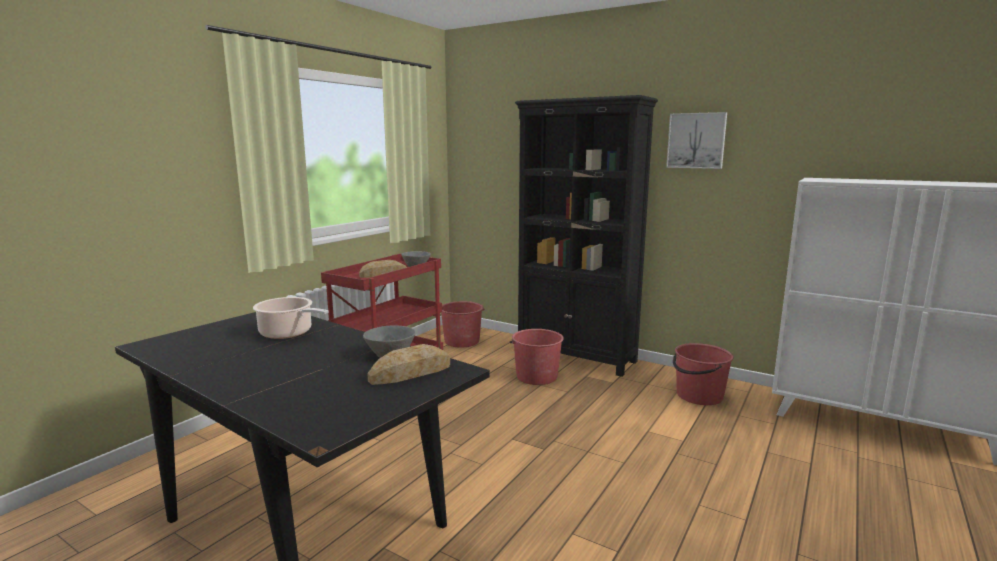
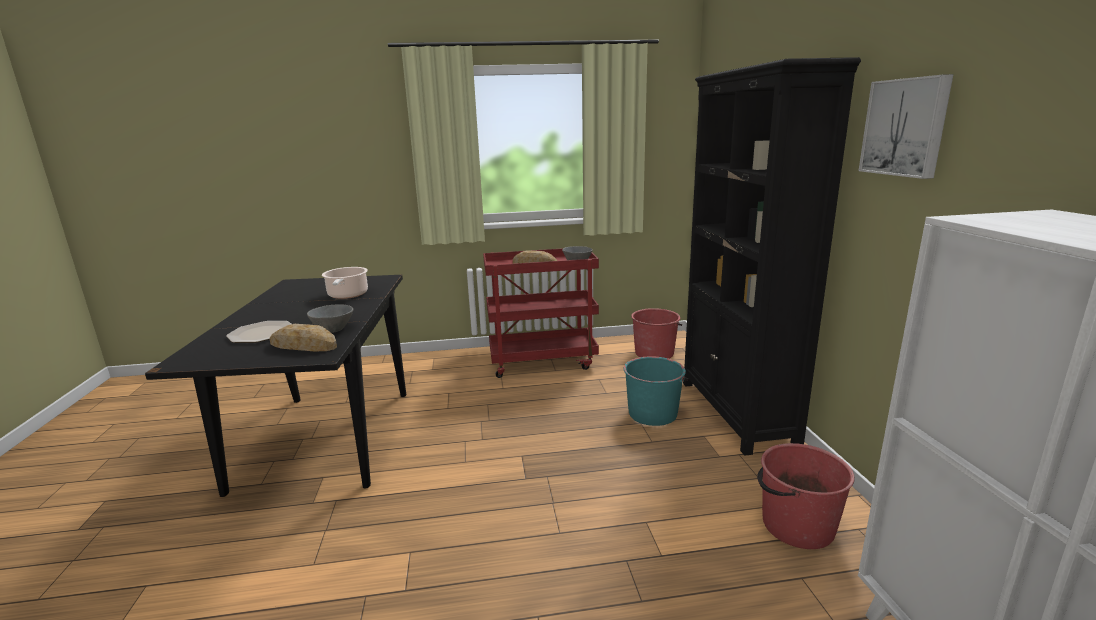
camera: 50 degrees right, 5 degrees up
(319, 384) = (261, 333): none -> plate
(536, 376) = (653, 413): red bucket -> turquoise bucket

